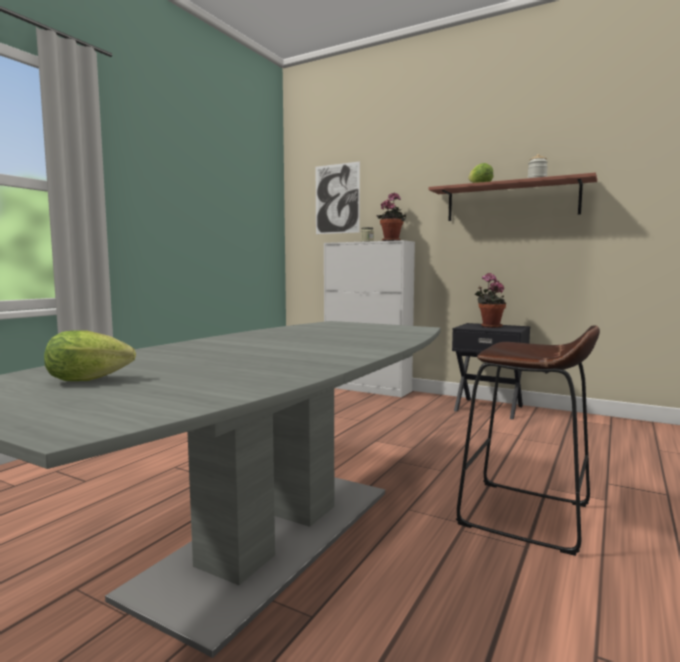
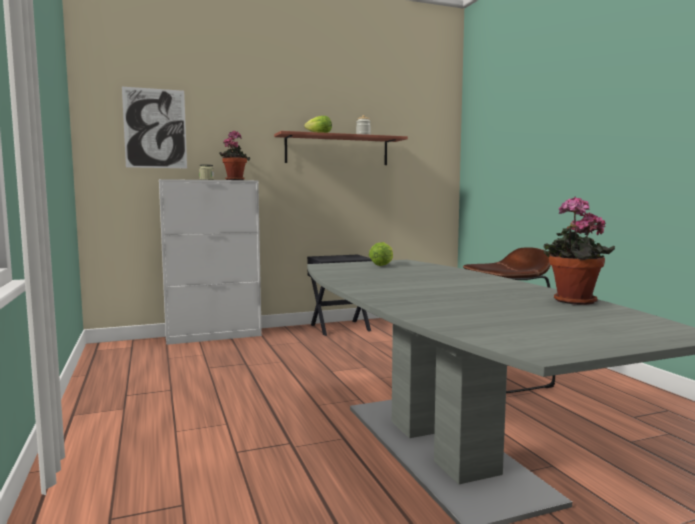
camera: 50 degrees left, 0 degrees up
(93, 380) = (524, 322): lettuce -> lettuce (383, 264)
(489, 326) = (338, 257): potted plant -> potted plant (572, 301)

